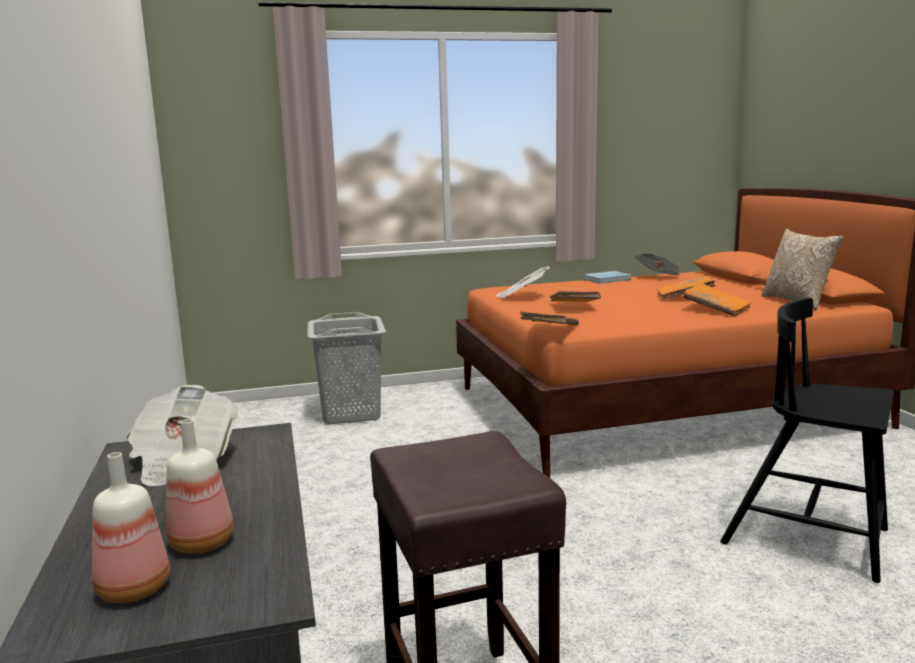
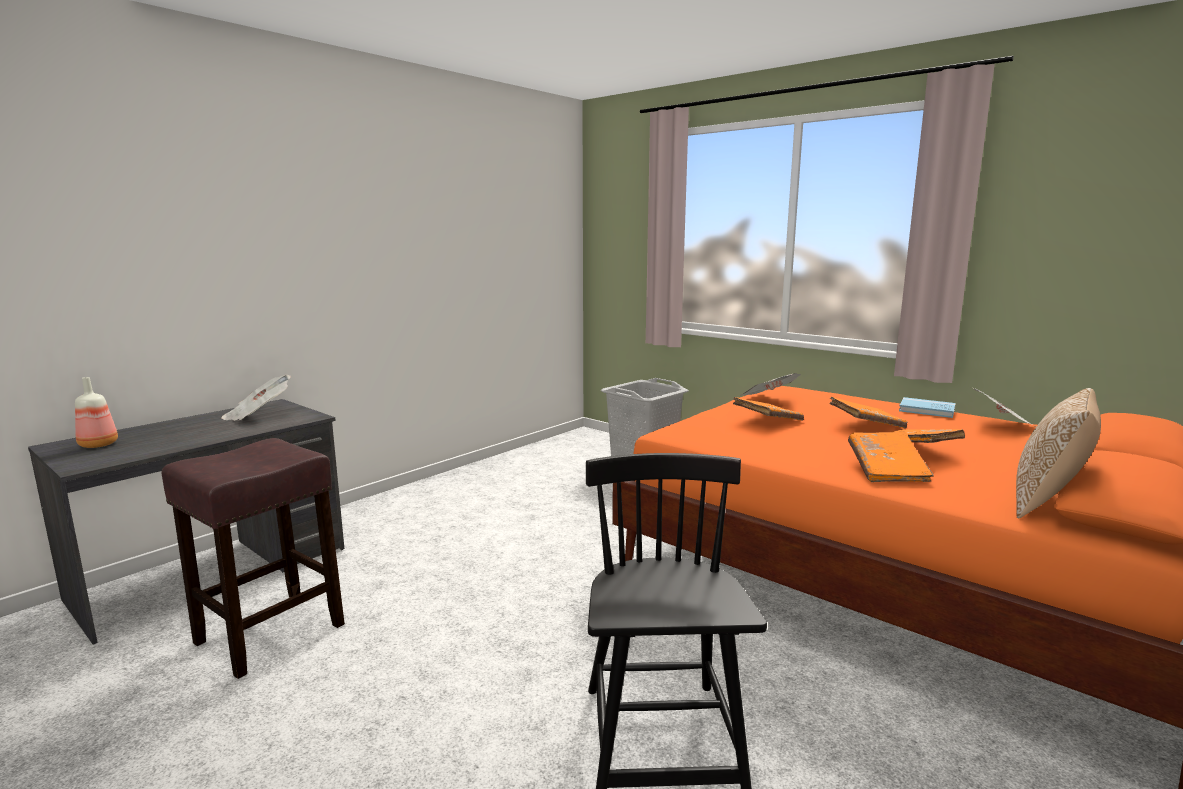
camera: 55 degrees right, 0 degrees up
(202, 542) = (150, 442): bottle -> none
(549, 330) = (660, 428): orange book -> orange book (866, 424)

